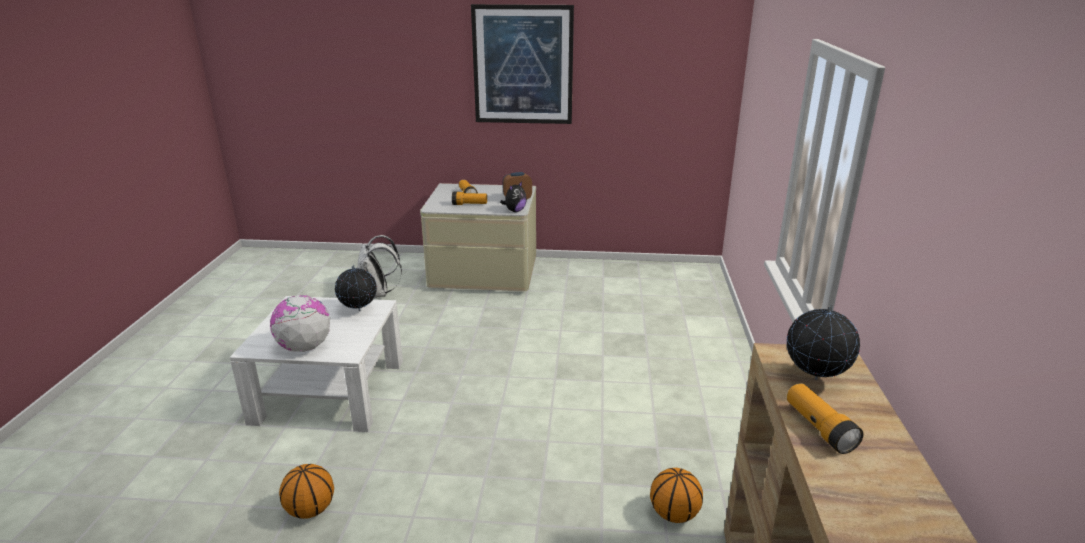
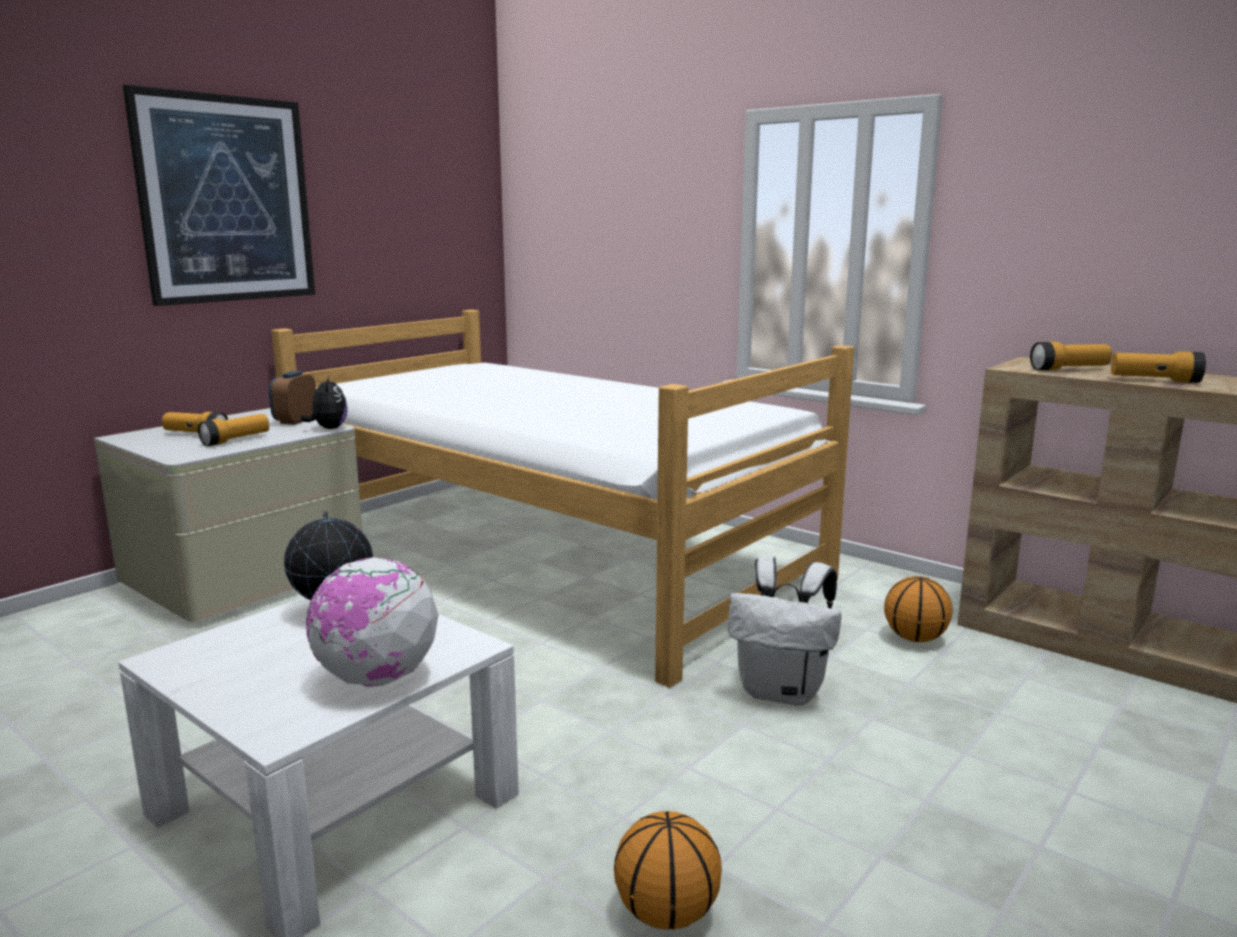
camera: 55 degrees left, 10 degrees down
(379, 294) = (104, 671): white backpack -> white backpack (783, 692)
(612, 331) = (548, 556): none -> bed
(814, 379) = (1069, 369): globe -> flashlight

